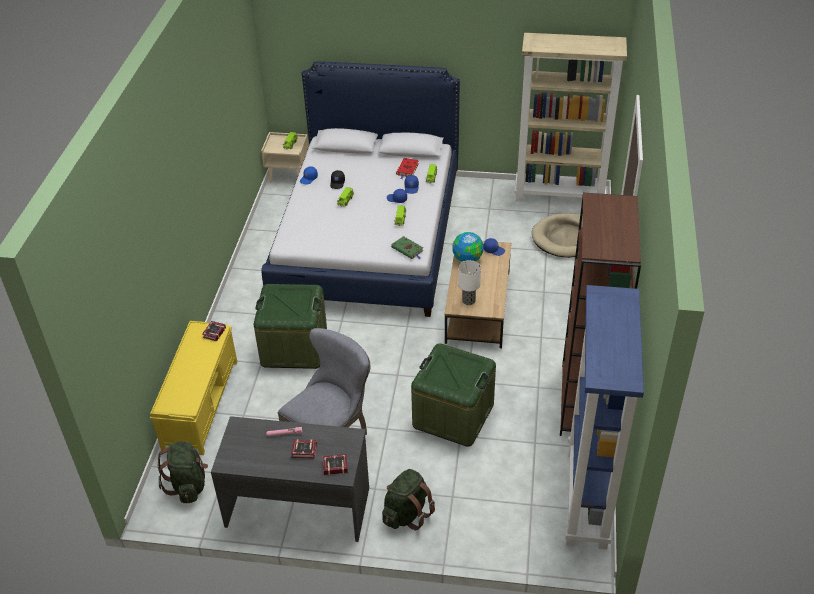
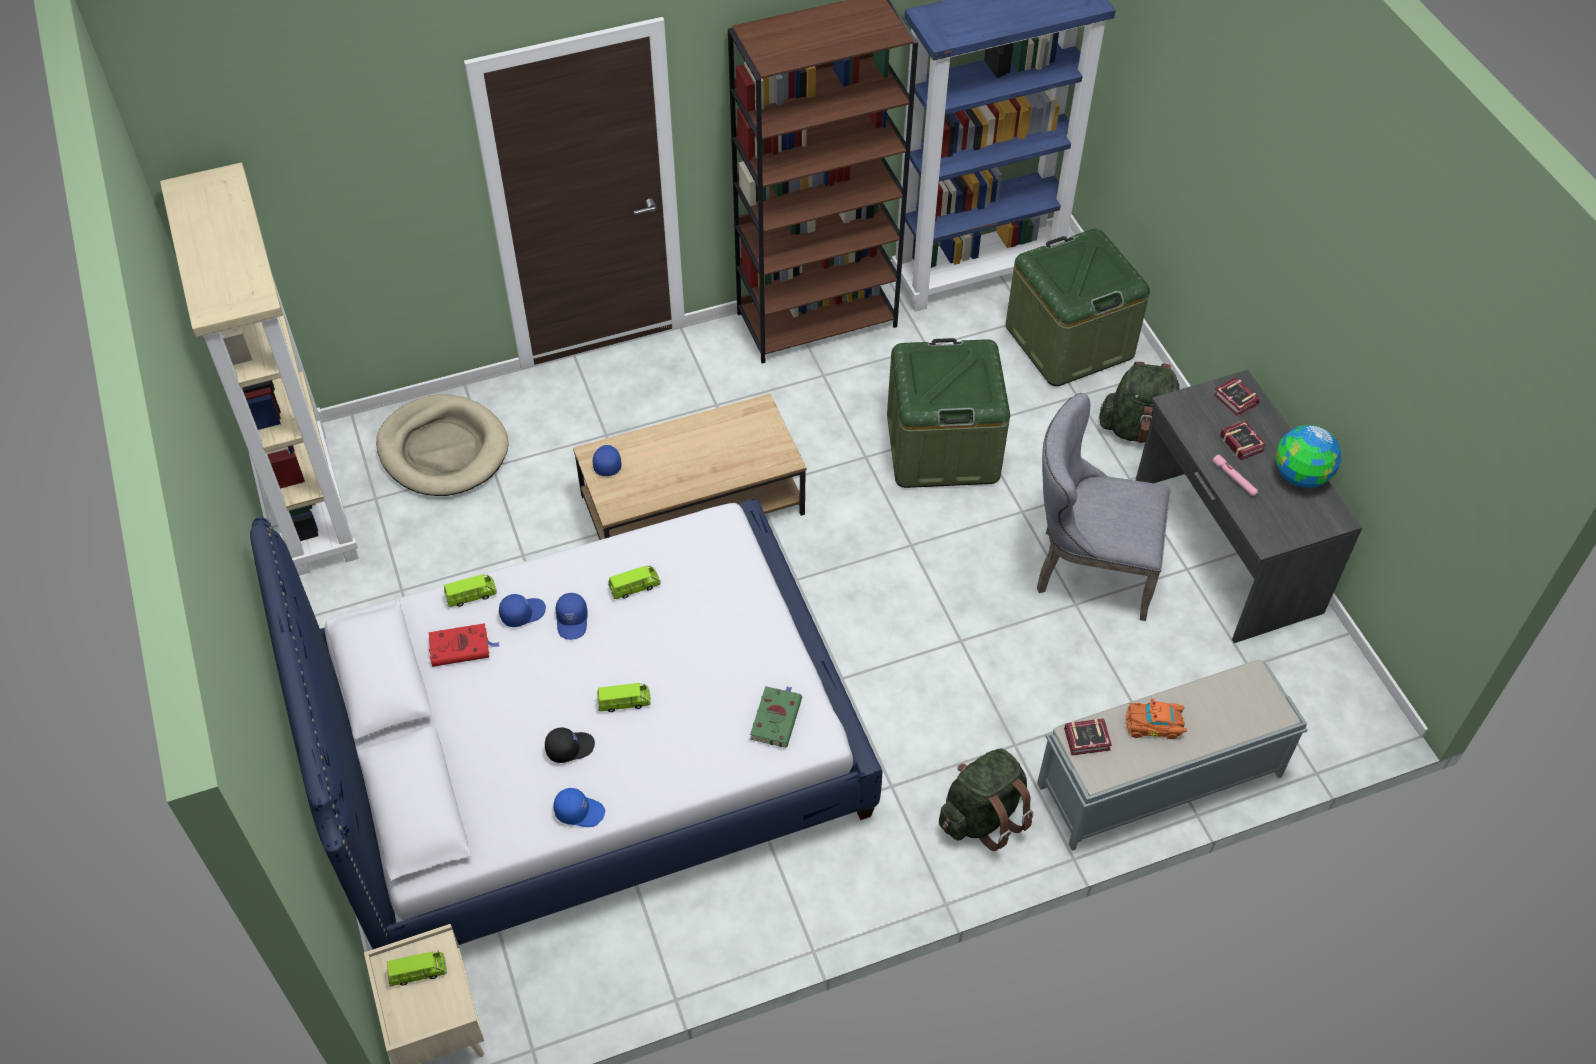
camera: 120 degrees left, 10 degrees up
(188, 485) = (1303, 699): green backpack -> green backpack (982, 816)
(199, 358) = (1155, 725): none -> orange toy car
(201, 403) = (1157, 781): yellow bench -> grey bench
(294, 347) = (947, 716): green storage box -> green storage box (1069, 341)
(408, 249) = (716, 538): green book -> green book (776, 717)
(467, 259) = (652, 489): globe -> globe (1301, 476)
(468, 301) = (757, 448): table lamp -> none

